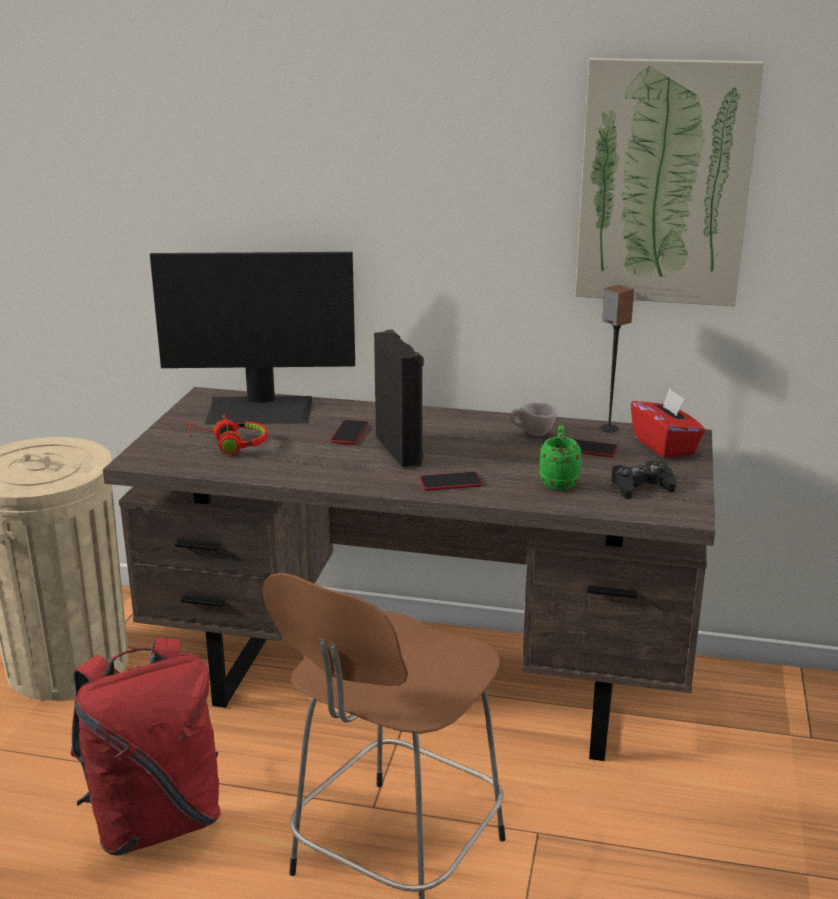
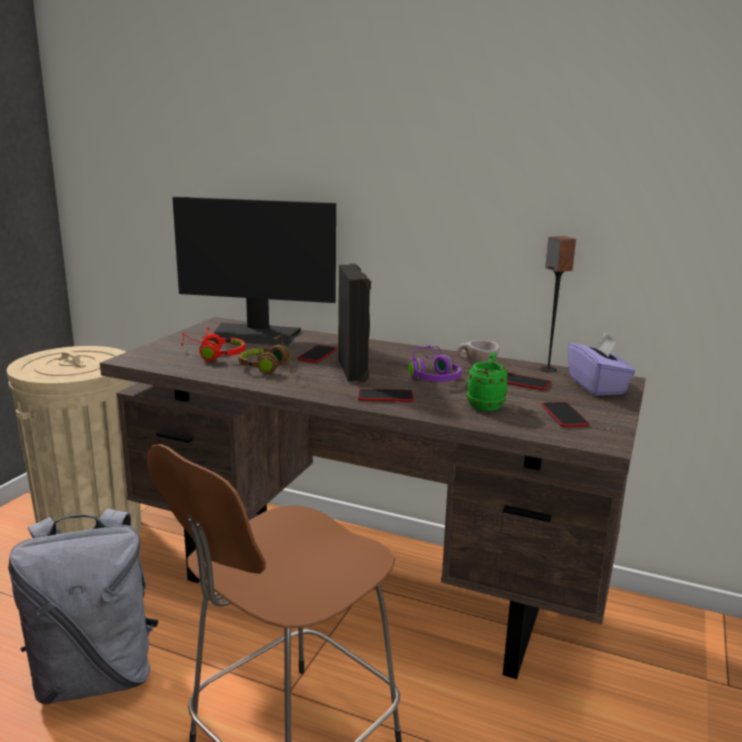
camera: 10 degrees right, 5 degrees down
(155, 821) = (96, 676): red backpack -> grey backpack
(307, 458) = (270, 369): none -> brown headphones
(491, 450) = (434, 376): none -> purple headphones
(641, 487) = (564, 415): black game controller -> phone
(664, 183) = (610, 143): picture -> none
(665, 446) = (597, 386): red tissue box -> purple tissue box

